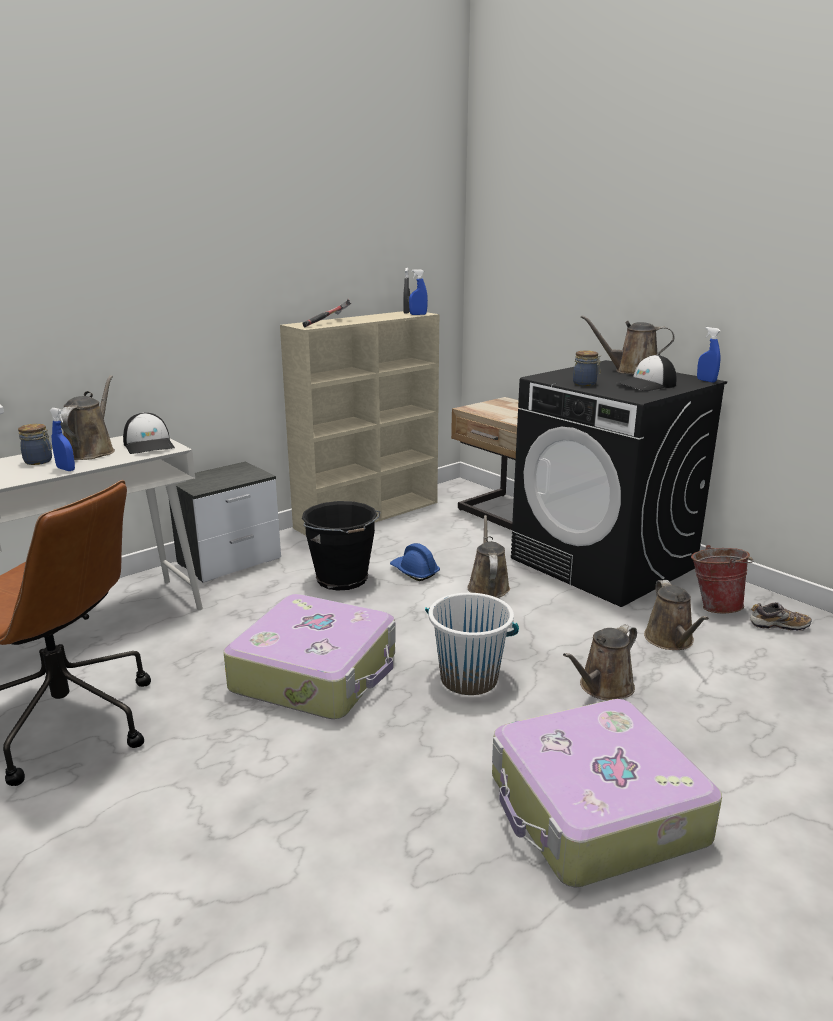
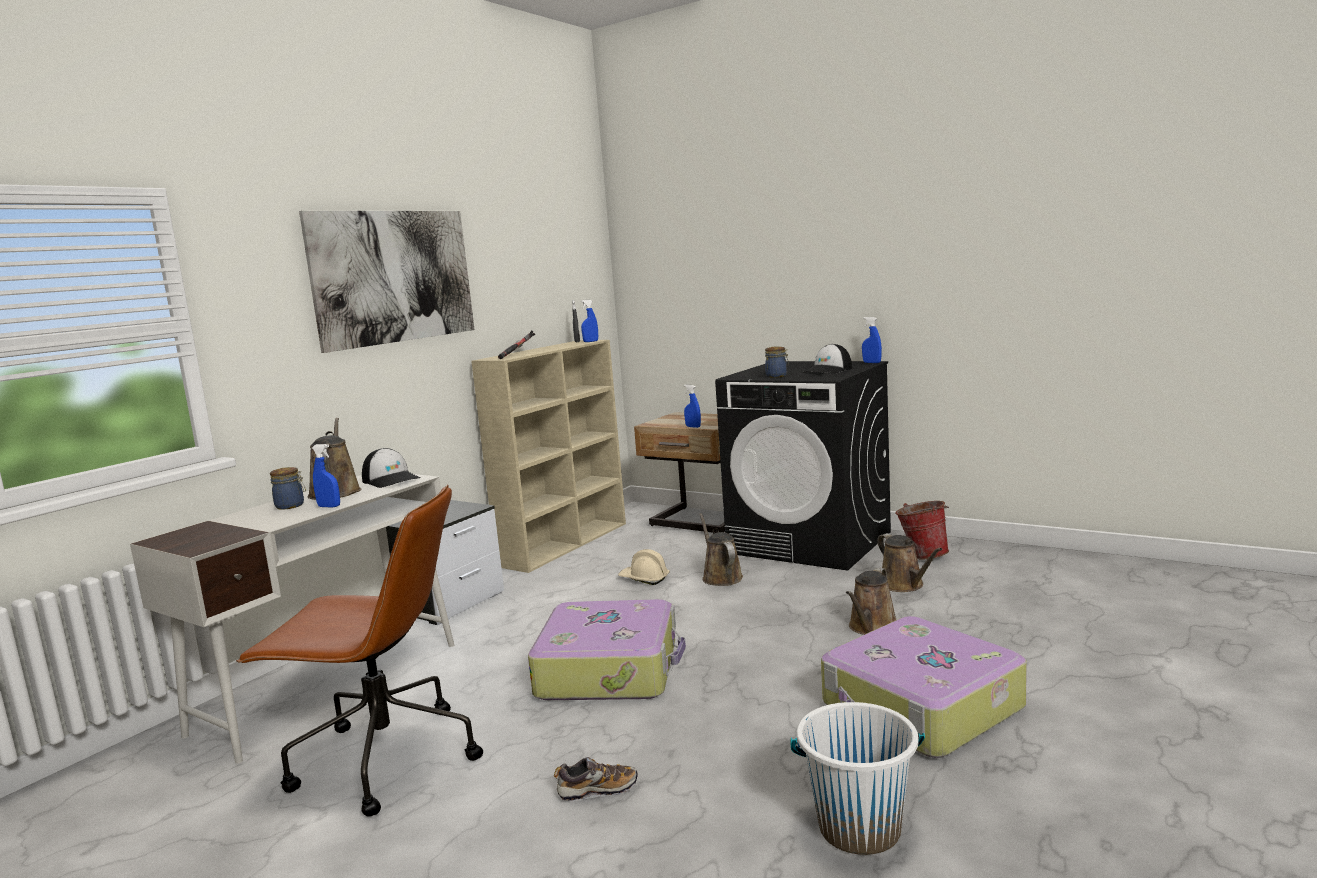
camera: 15 degrees left, 10 degrees down
(194, 232) = (394, 276): none -> picture
(342, 580) = (579, 597): black bucket -> none
(414, 572) = (644, 579): blue hard hat -> beige hard hat
(469, 679) = (753, 645): white bucket -> white bucket (859, 828)
(506, 420) = (693, 427): none -> blue spray bottle
(632, 371) = (804, 364): brown watering can -> none
(778, 626) = (981, 560): shoe -> shoe (597, 791)

